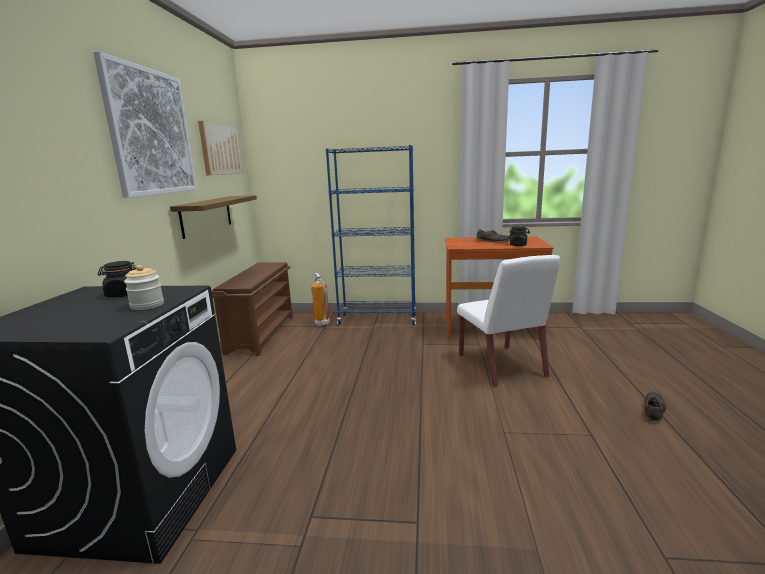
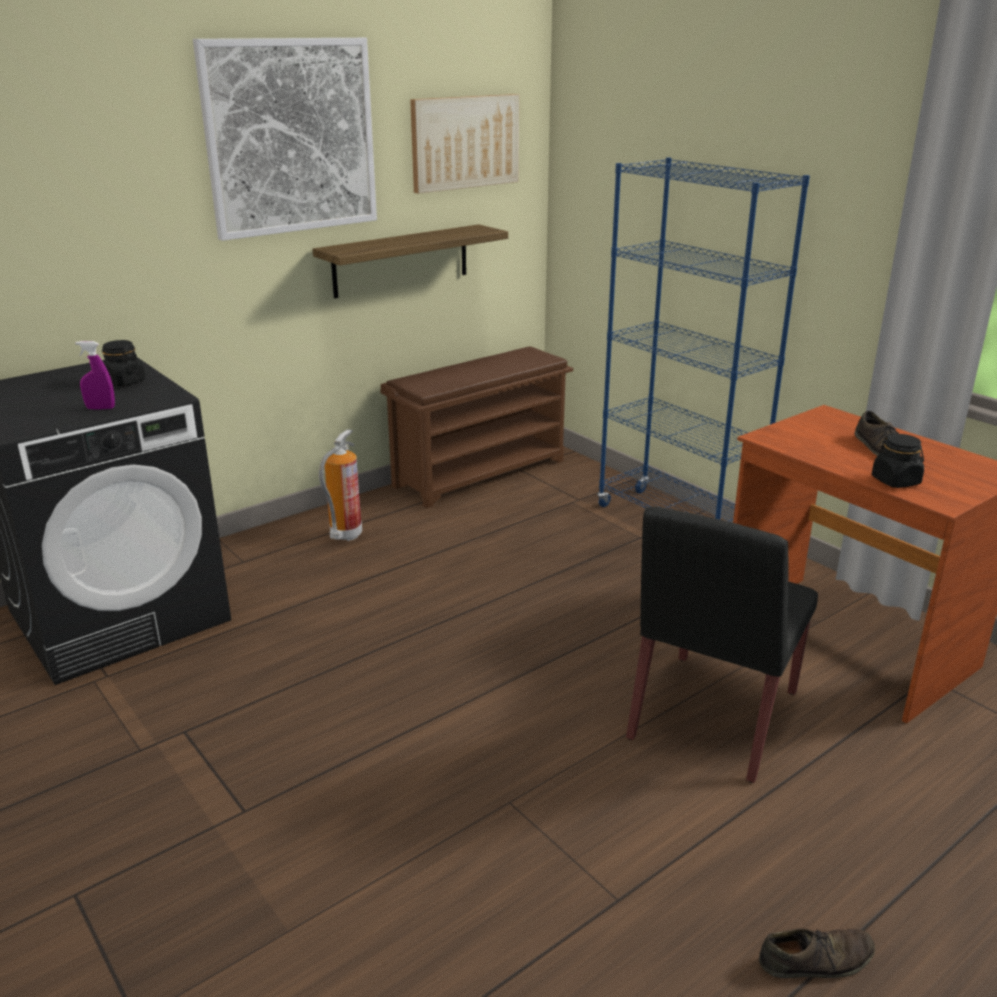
camera: 45 degrees right, 10 degrees up
(147, 305) = (100, 408): jar -> purple spray bottle
(322, 324) = (582, 494): fire extinguisher -> fire extinguisher (345, 536)
(502, 366) = (712, 716): white chair -> black chair

